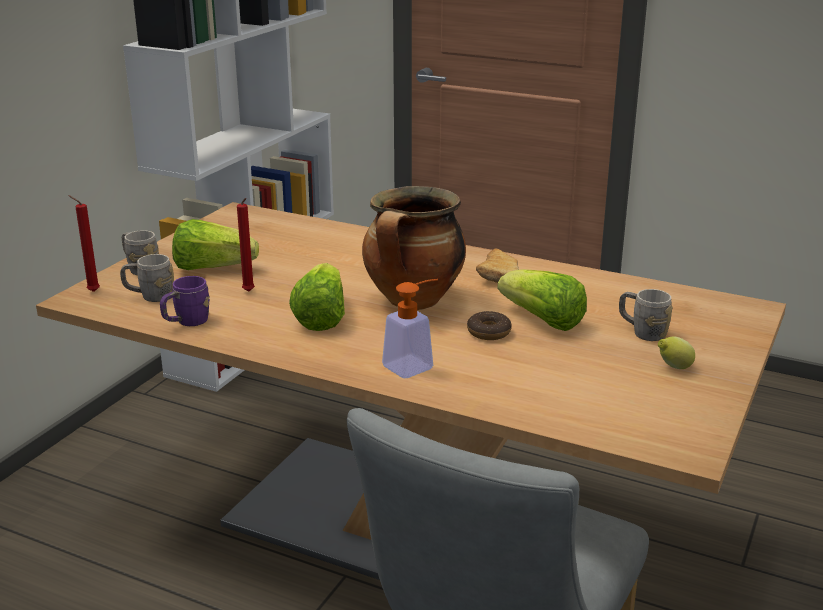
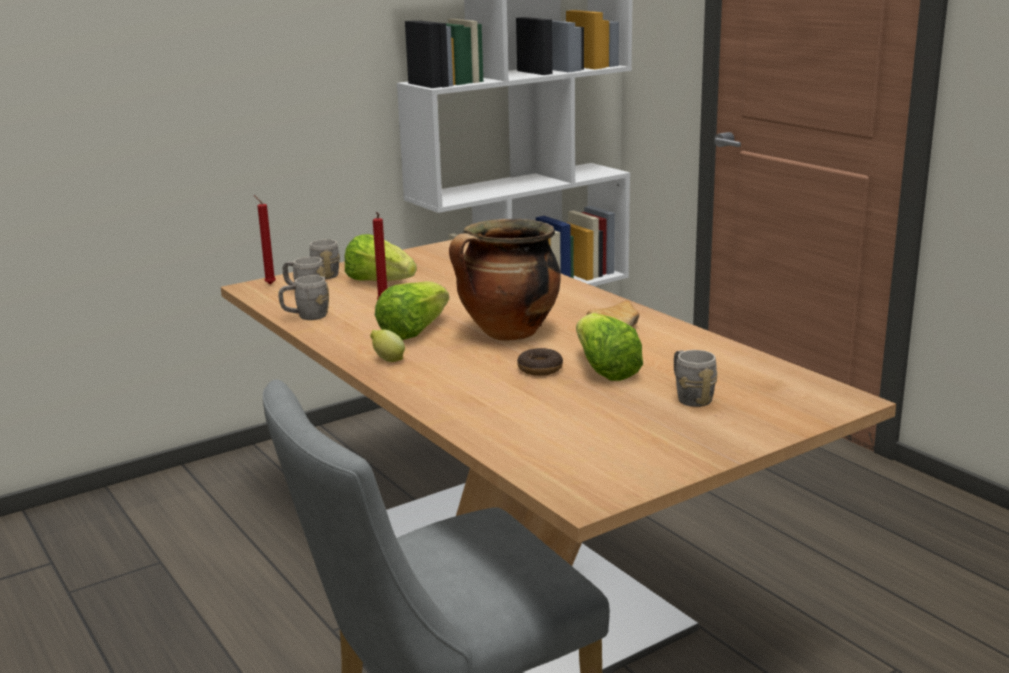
camera: 30 degrees right, 5 degrees down
(186, 322) = (306, 316): purple mug -> grey mug
(414, 365) = (438, 380): soap dispenser -> none
(673, 367) = (676, 431): lemon -> lemon (388, 360)

